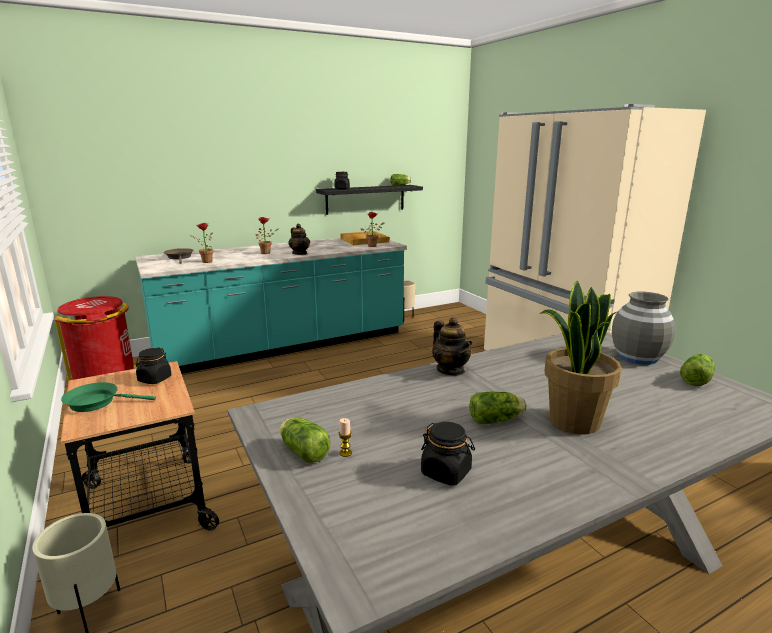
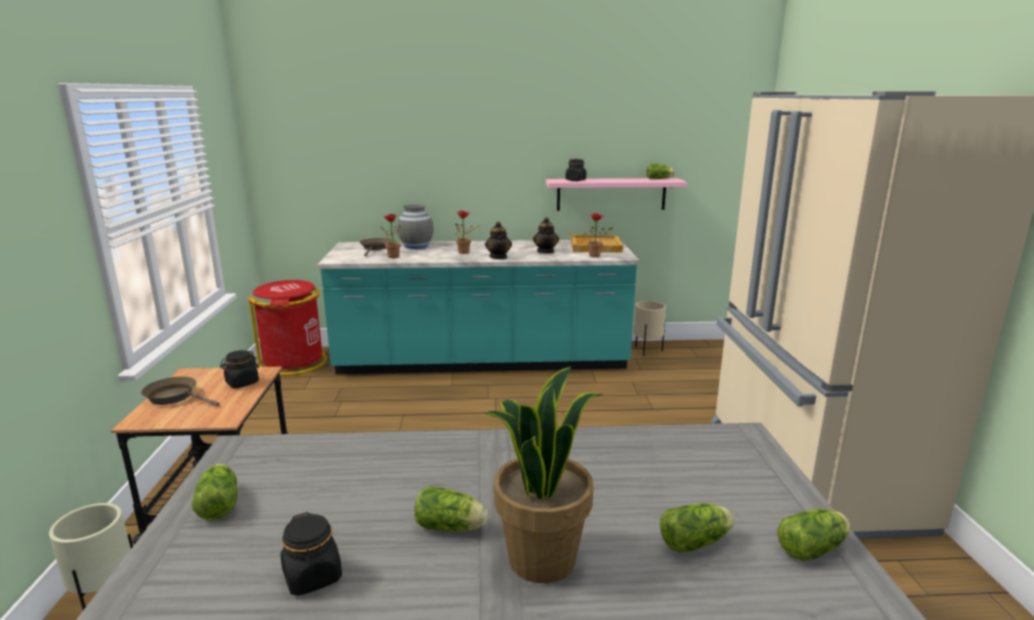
camera: 25 degrees right, 0 degrees up
(97, 402) = (175, 397): green frying pan -> brown frying pan
(345, 453) = (252, 518): candle -> none
(365, 199) = (611, 194): black shelf -> pink shelf
(450, 370) = (485, 444): teapot -> teapot (546, 251)
(637, 357) = (764, 487): grey vase -> grey vase (416, 246)
(641, 391) = (697, 542): none -> lettuce

